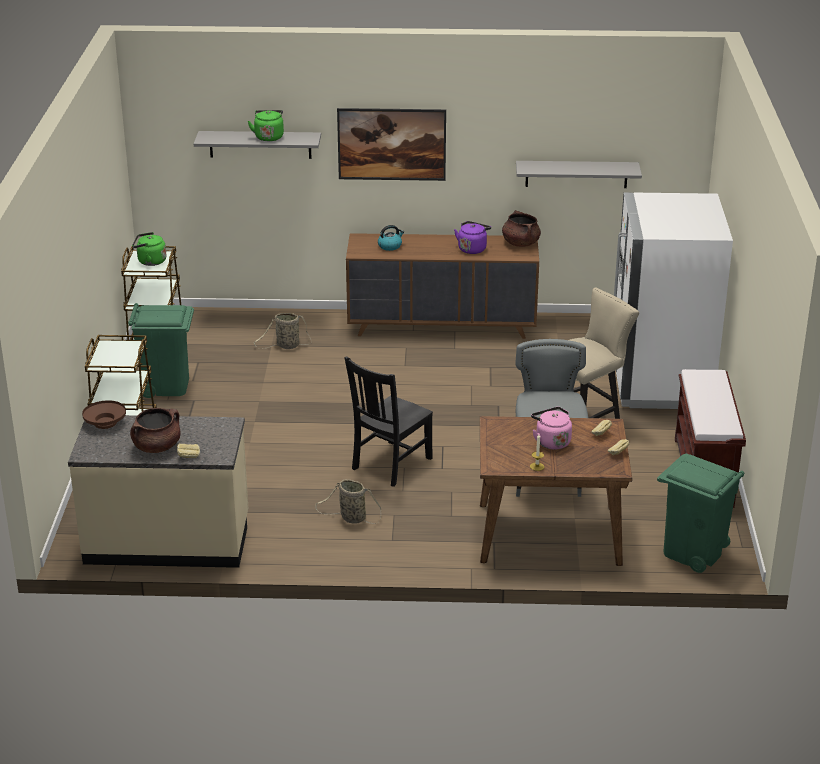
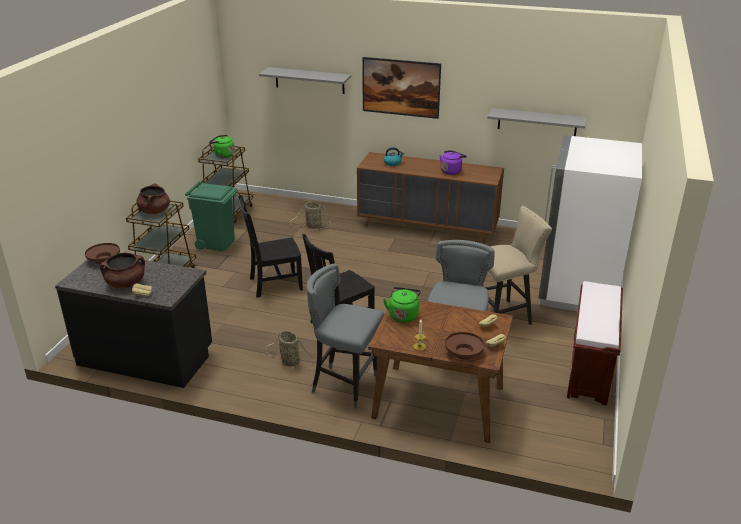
camera: 15 degrees right, 0 degrees up
(167, 540) = (146, 356): beige counter -> black counter
(269, 137) = (313, 74): green kettle -> green kettle (403, 315)
(278, 429) = (273, 284): none -> black chair
(433, 533) = (345, 385): none -> grey stool
(520, 243) = (489, 171): brown cooking pot -> brown cooking pot (154, 211)
(551, 441) = (442, 326): pink kettle -> none
(587, 466) = (463, 353): none -> brown bowl
(693, 552) = (556, 441): green trash can -> none

